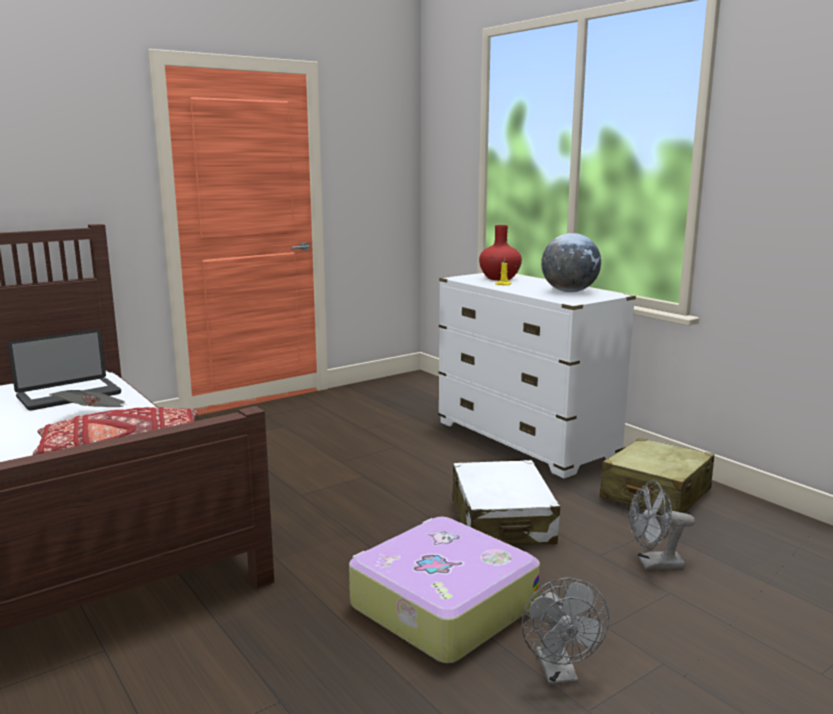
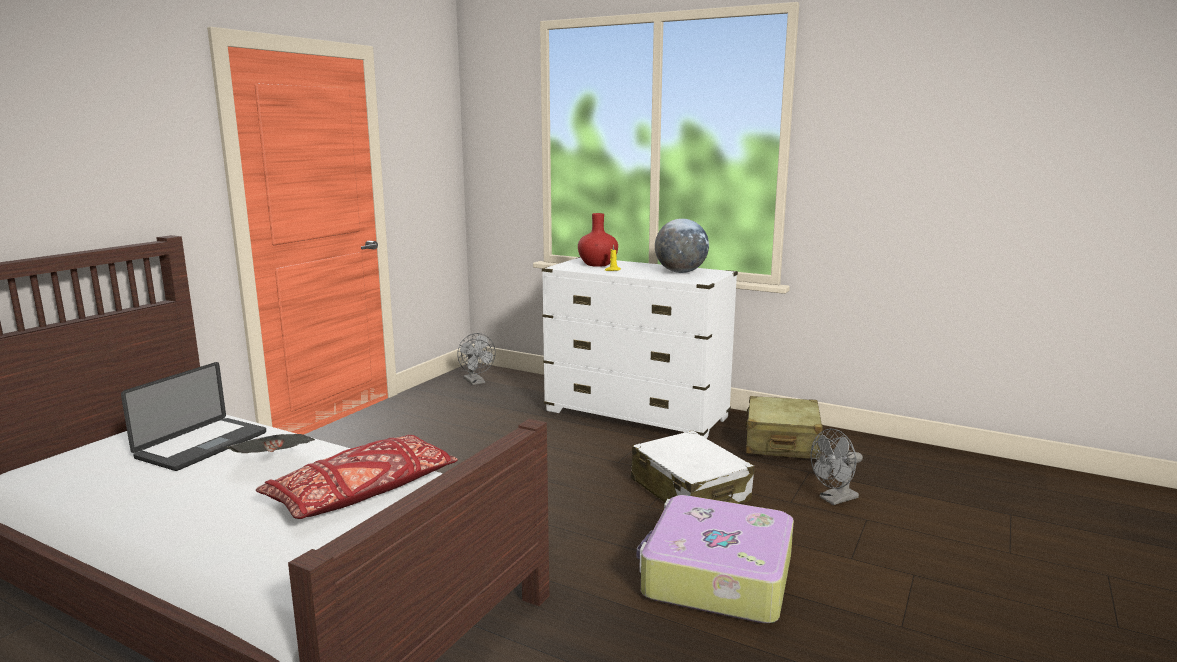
camera: 25 degrees left, 0 degrees up
(559, 674) = (856, 605): grey fan -> grey fan (476, 382)

